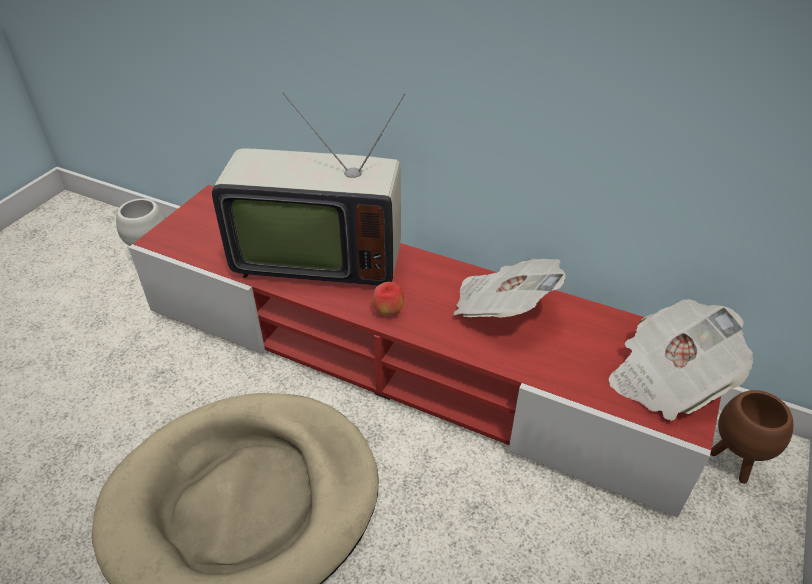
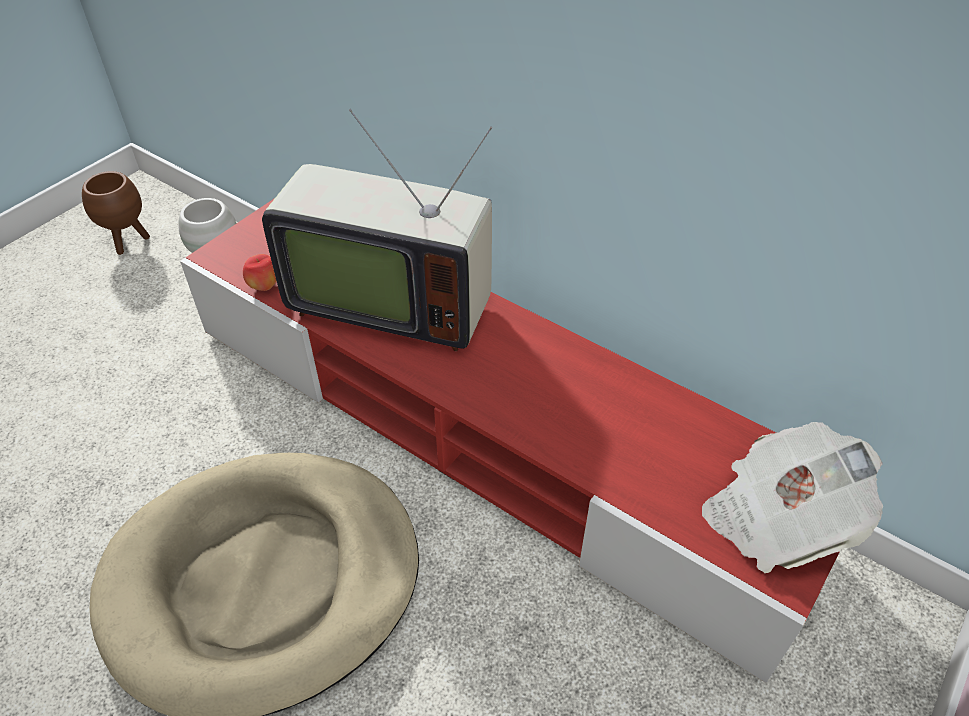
camera: 10 degrees right, 5 degrees up
(388, 311) = (457, 381): apple -> apple (264, 286)
(502, 308) = (595, 394): newspaper -> none
(733, 463) = (857, 625): brown planter -> brown planter (128, 242)

